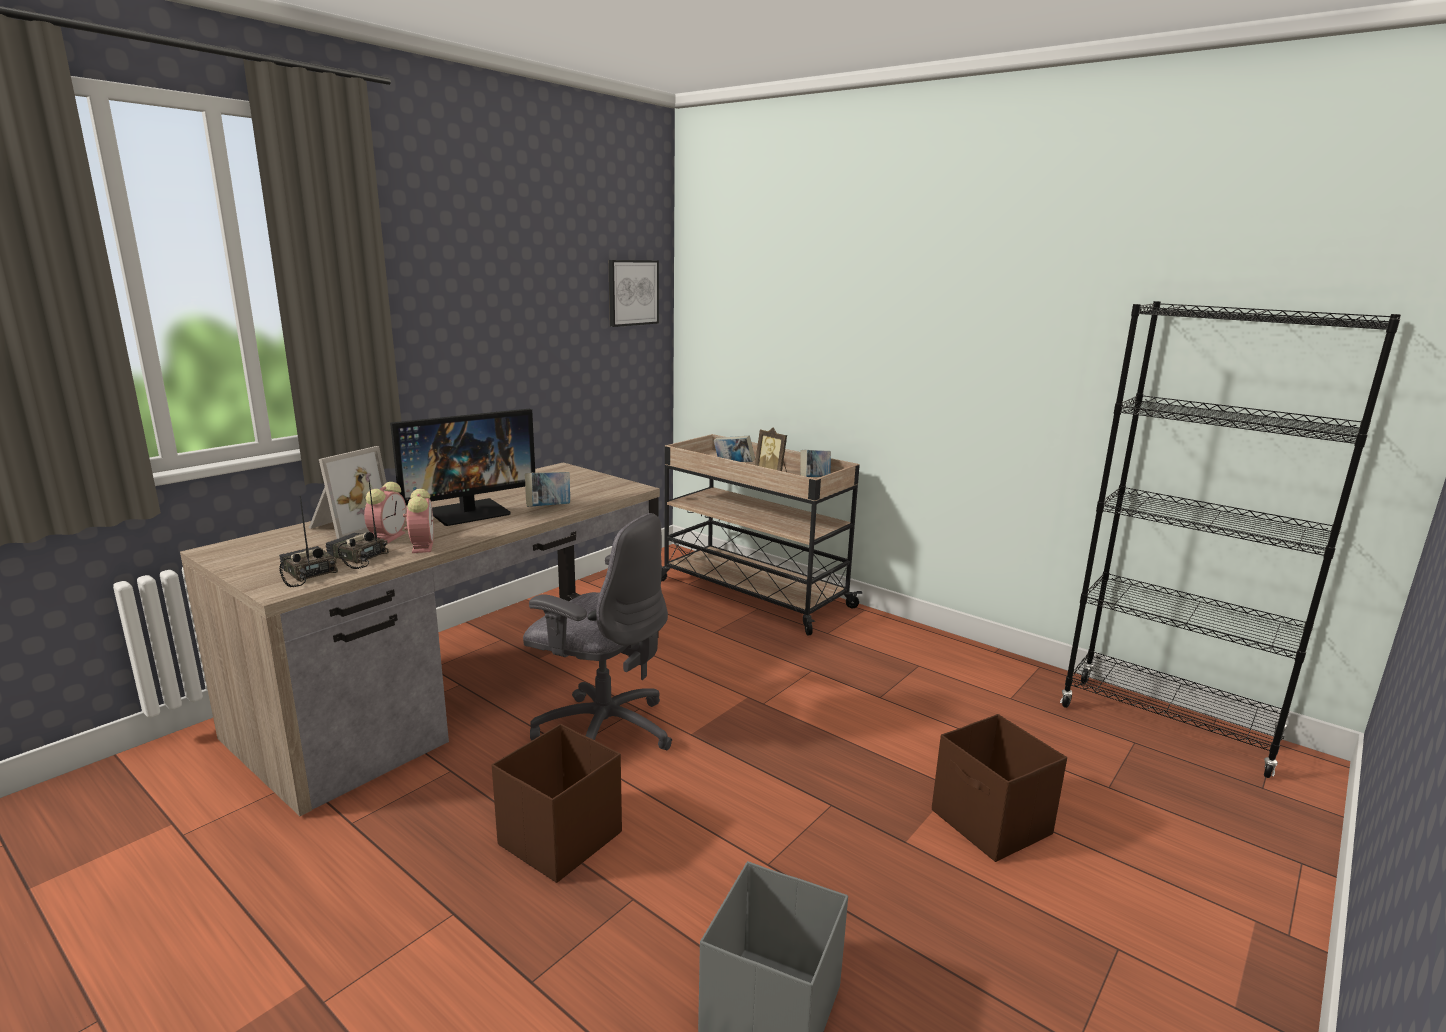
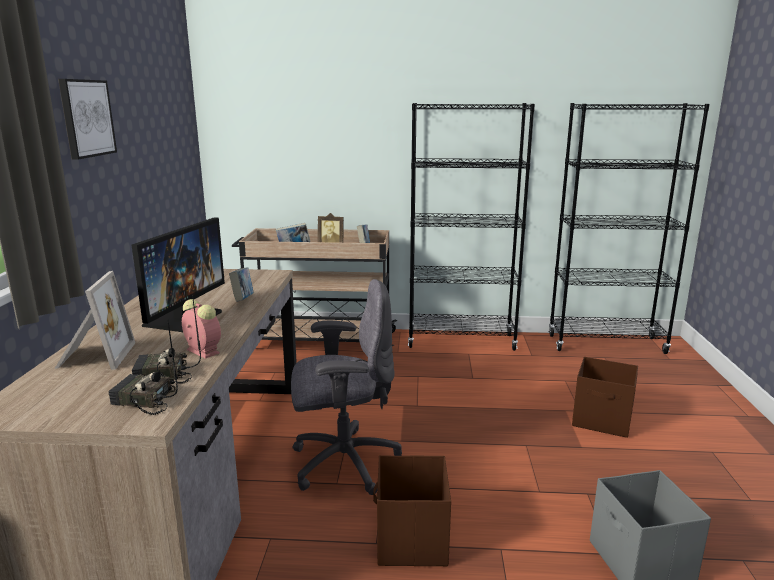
camera: 35 degrees left, 0 degrees up
(388, 537) = (155, 353): alarm clock -> none
(632, 292) = (178, 118): picture -> picture (86, 118)
(930, 646) = (461, 341): none -> black bookcase

